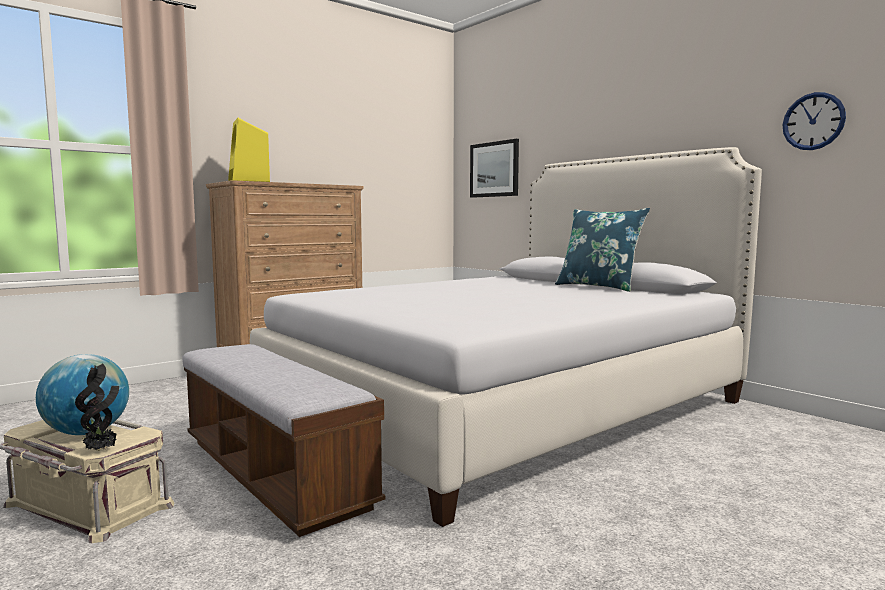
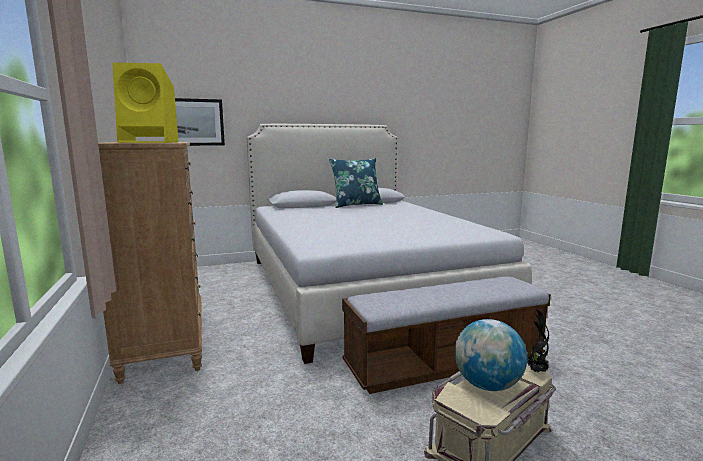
camera: 70 degrees left, 5 degrees up
(813, 121) = (411, 116): wall clock -> none

